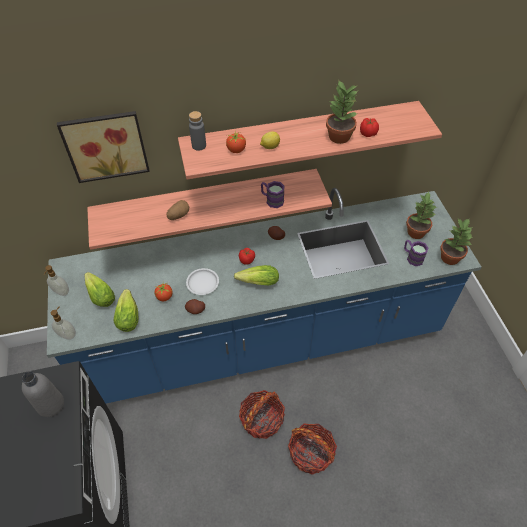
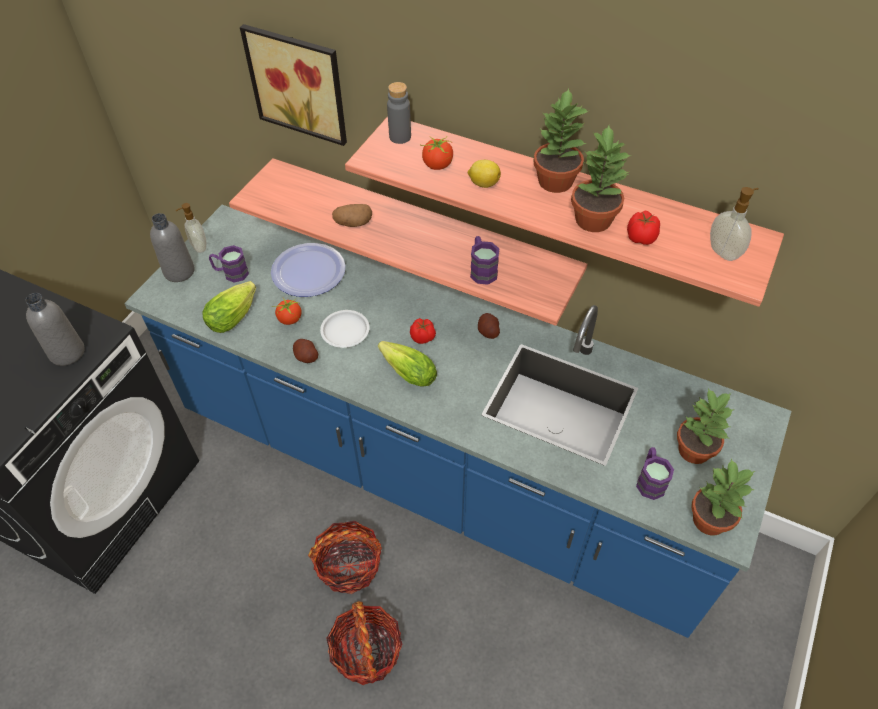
camera: 40 degrees right, 0 degrees up
(64, 314) = (179, 271): none -> grey bottle
(68, 334) = (161, 295): soap dispenser -> soap dispenser (724, 252)
(100, 294) = (231, 273): lettuce -> purple mug
(147, 265) = (308, 271): none -> plate
(302, 128) = (554, 182): none -> potted plant

